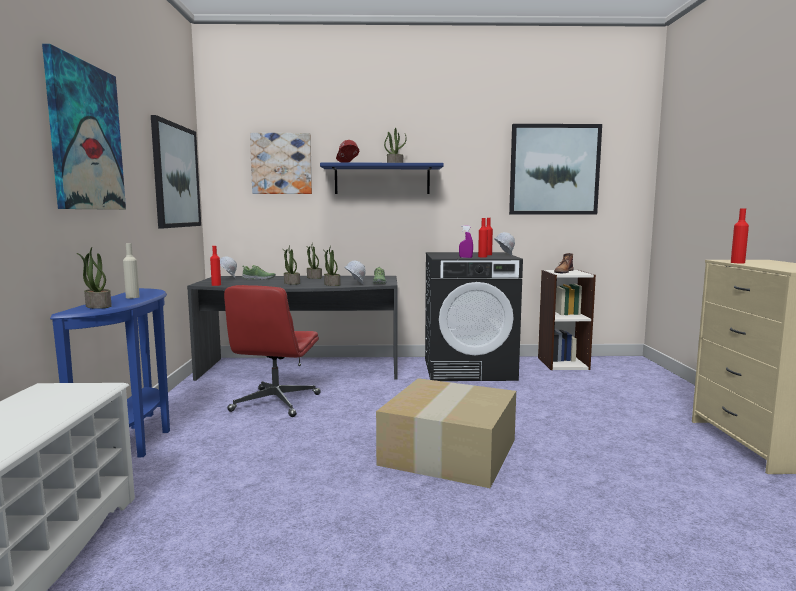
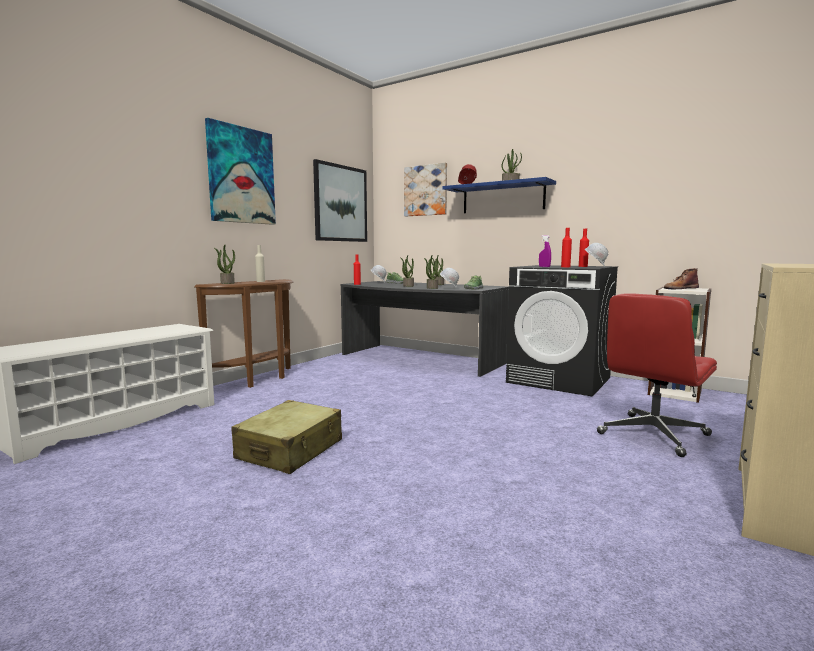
camera: 35 degrees right, 0 degrees up
(135, 442) = (258, 380): blue console table -> brown console table
(275, 403) = (367, 375): red office chair -> red office chair (653, 435)
(358, 525) = (290, 450): none -> beige suitcase
(448, 450) = (428, 427): cardboard box -> none
(554, 170) = (685, 174): picture -> none
(737, 262) = (780, 264): red bottle -> none

